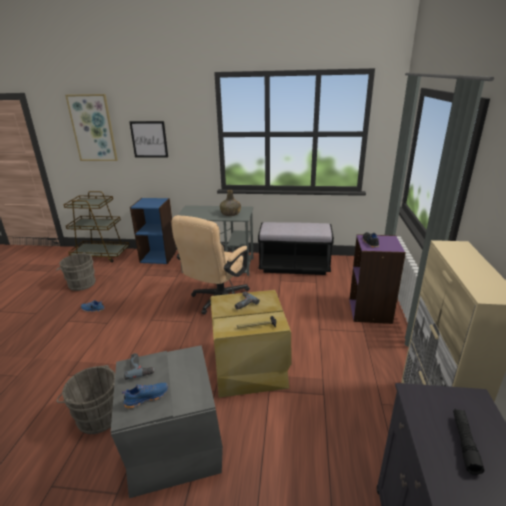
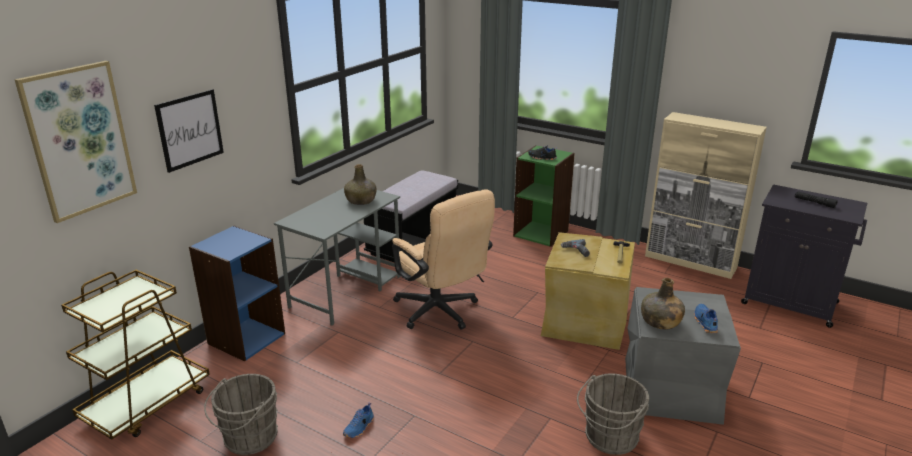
camera: 65 degrees left, 0 degrees up
(140, 368) = (660, 321): power drill -> green bottle
(370, 311) = (541, 233): purple bookcase -> green bookcase

